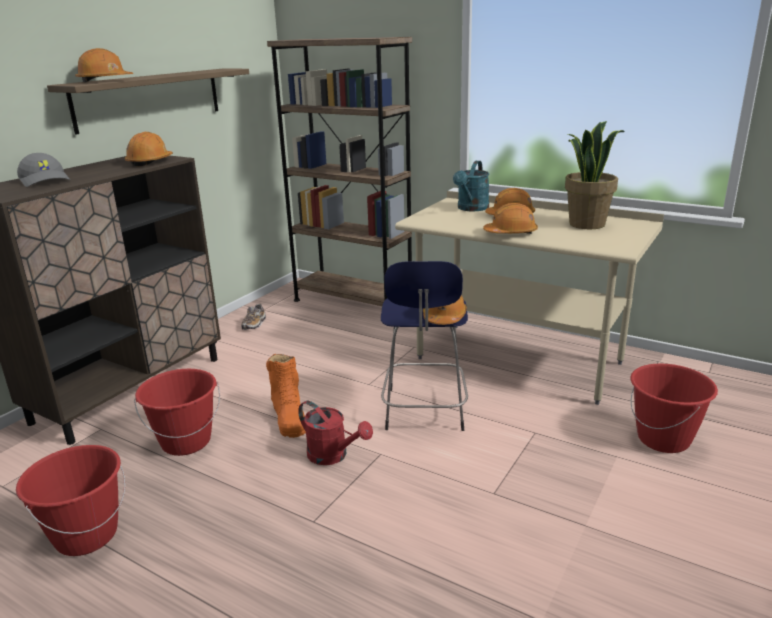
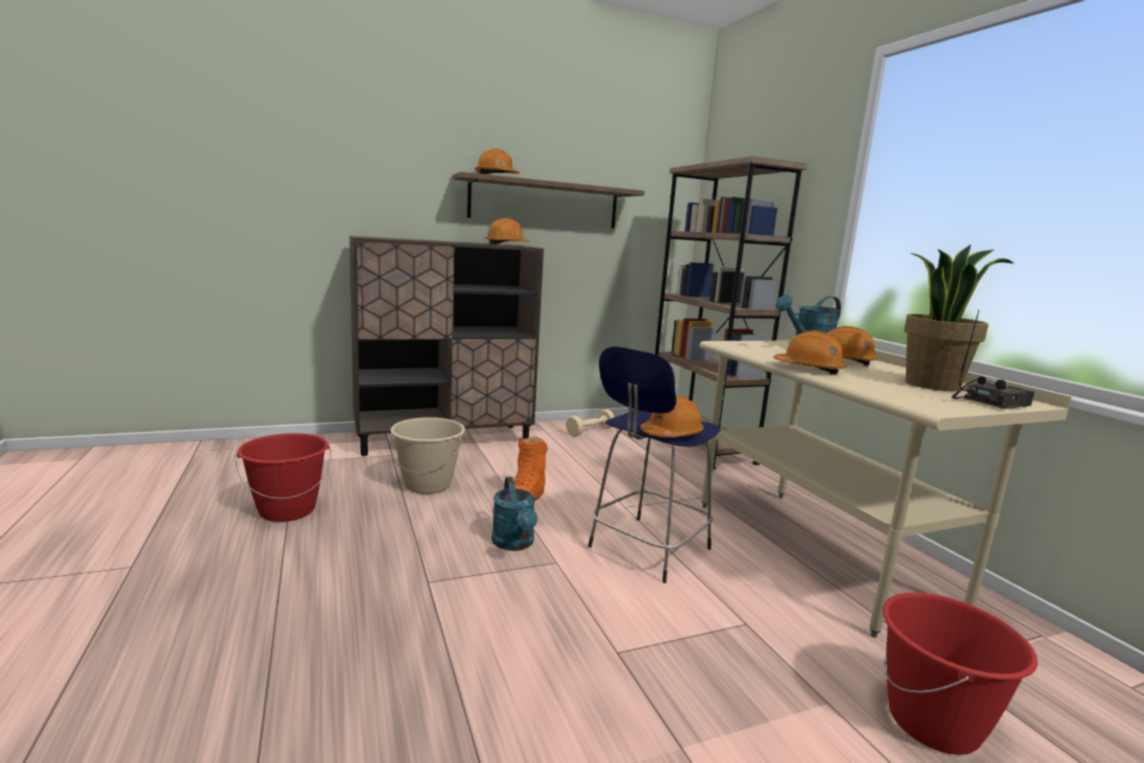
camera: 35 degrees right, 10 degrees down
(45, 180) = (414, 239): grey cap -> none
(186, 442) = (428, 485): red bucket -> beige bucket
(254, 324) = (590, 431): shoe -> beige dumbbell
(333, 456) = (515, 544): red watering can -> turquoise watering can
(631, 231) = (990, 402): none -> radio

